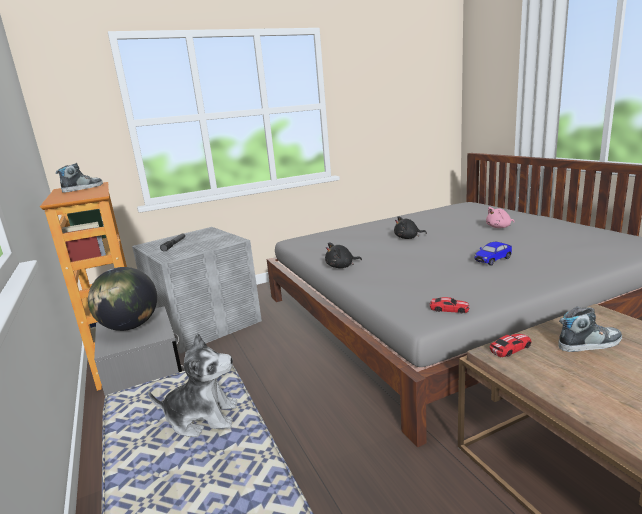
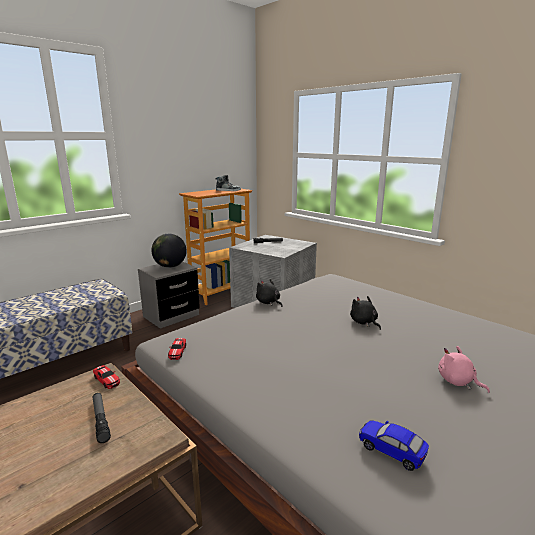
camera: 70 degrees right, 0 degrees up
(202, 417) = (72, 299): plush toy -> none
(492, 260) = (305, 373): toy car -> toy car (391, 451)
(589, 344) = (100, 420): shoe -> flashlight

